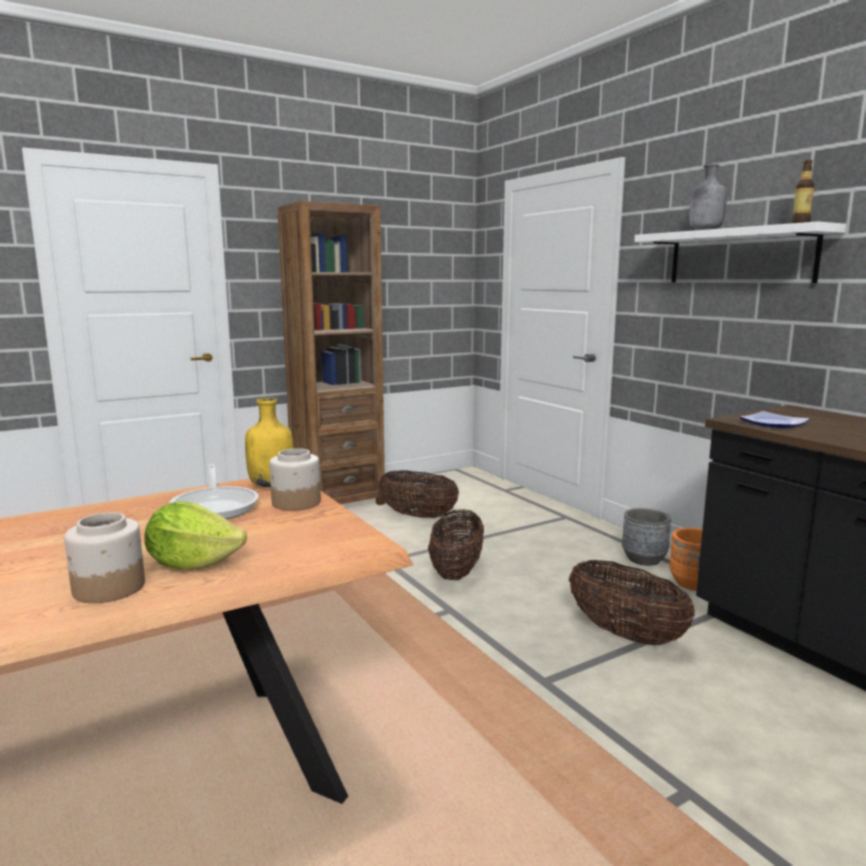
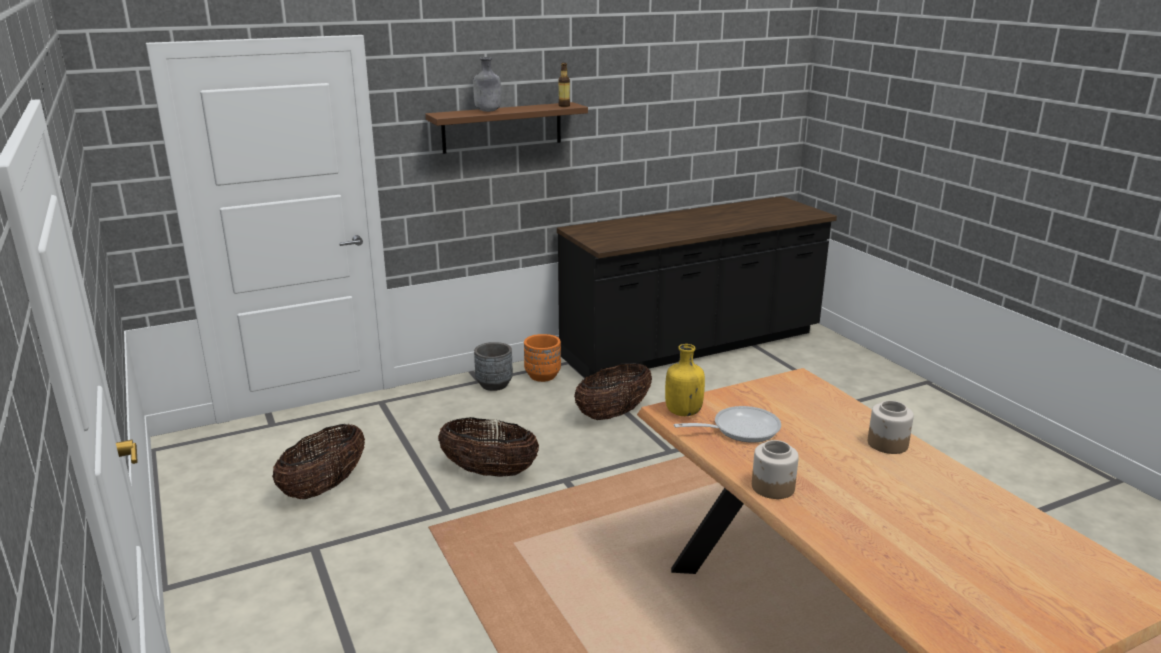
camera: 85 degrees left, 10 degrees up
(193, 563) = (845, 424): lettuce -> none
(296, 503) = (727, 400): jar -> jar (773, 487)
(338, 501) = (221, 550): brown bookcase -> none
(740, 256) = (502, 127): white shelf -> brown shelf
(773, 424) = (620, 241): plate -> none

